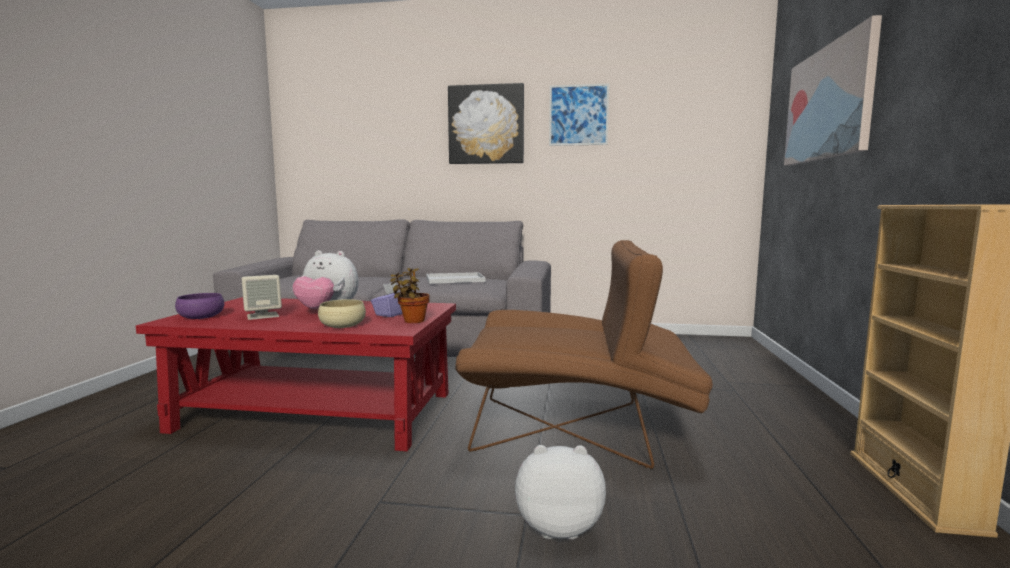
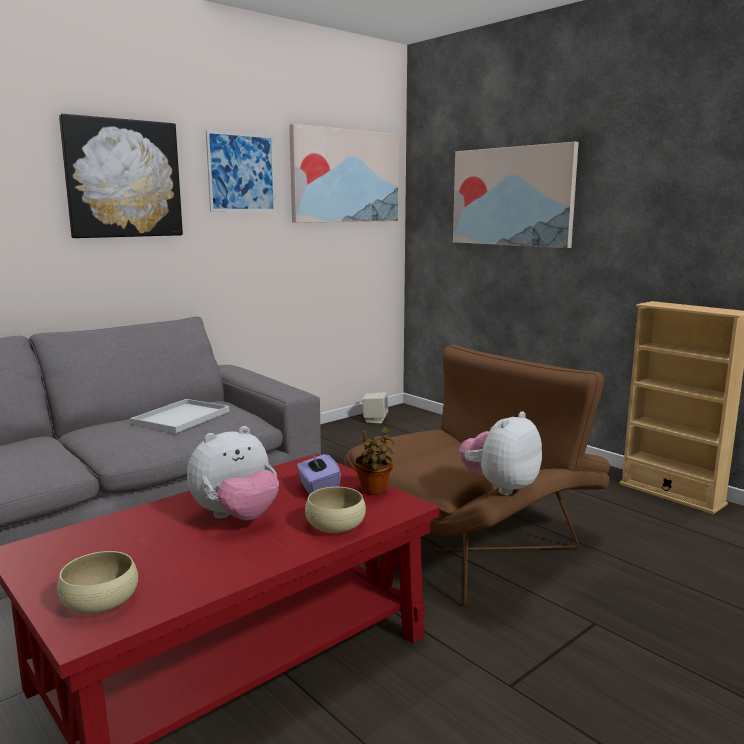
camera: 50 degrees left, 5 degrees up
(201, 316) = (100, 601): purple bowl -> beige bowl
(263, 316) = (186, 558): beige speaker -> beige speaker (375, 420)
(558, 526) = (621, 617): plush toy -> plush toy (500, 487)
(686, 112) = (345, 176): none -> picture

